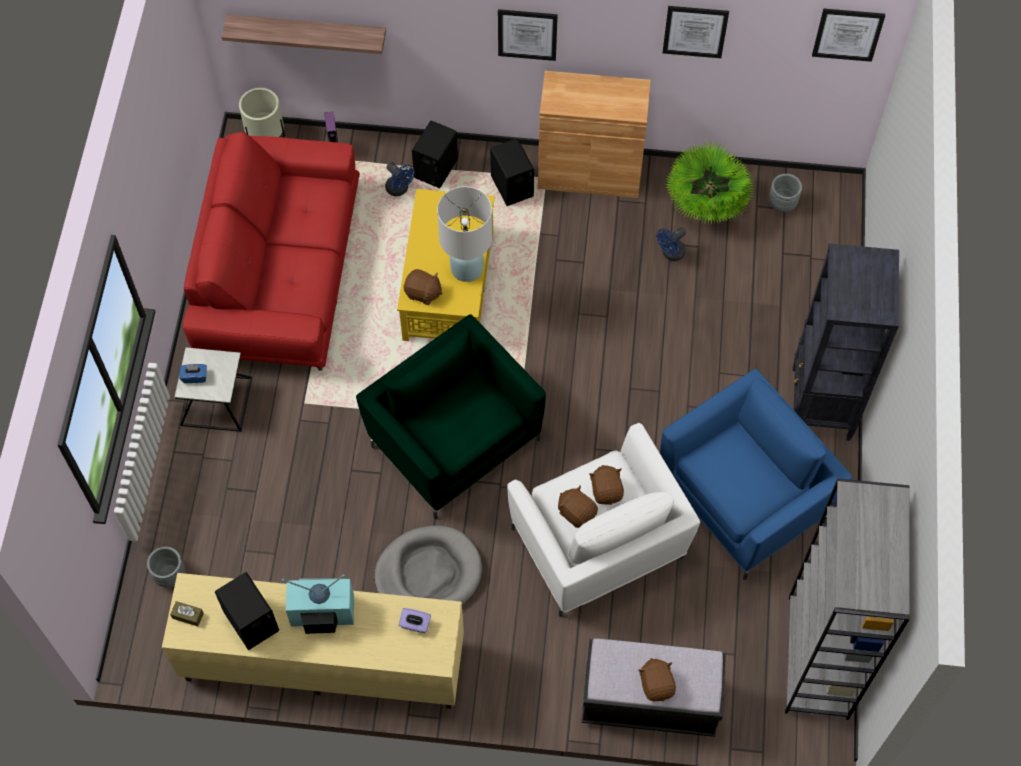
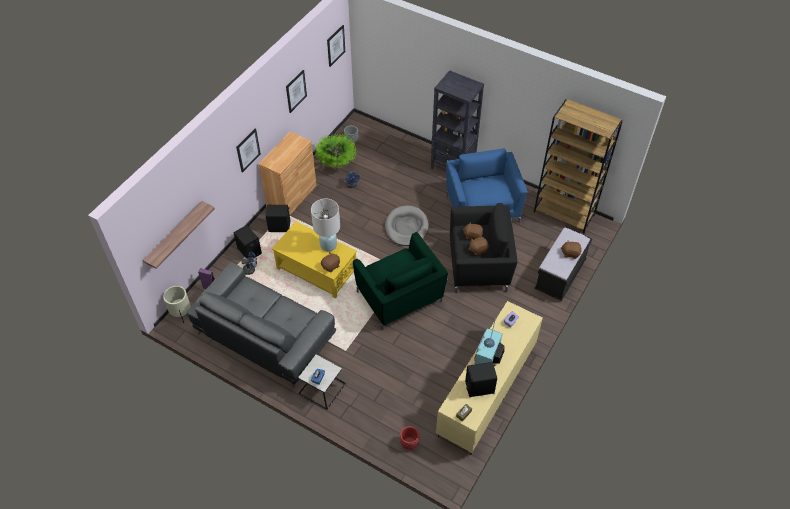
camera: 65 degrees left, 10 degrees down
(170, 575) = (409, 443): grey planter -> red planter
(280, 272) = (265, 335): red sofa -> grey sofa
(428, 574) = (462, 333): grey dog bed -> grey dog bed (406, 227)
(454, 440) = (399, 297): green armchair -> green armchair turned 105 degrees counterclockwise
(597, 545) = (479, 265): white armchair -> black armchair
(818, 658) = (564, 213): grey bookcase -> brown bookcase

